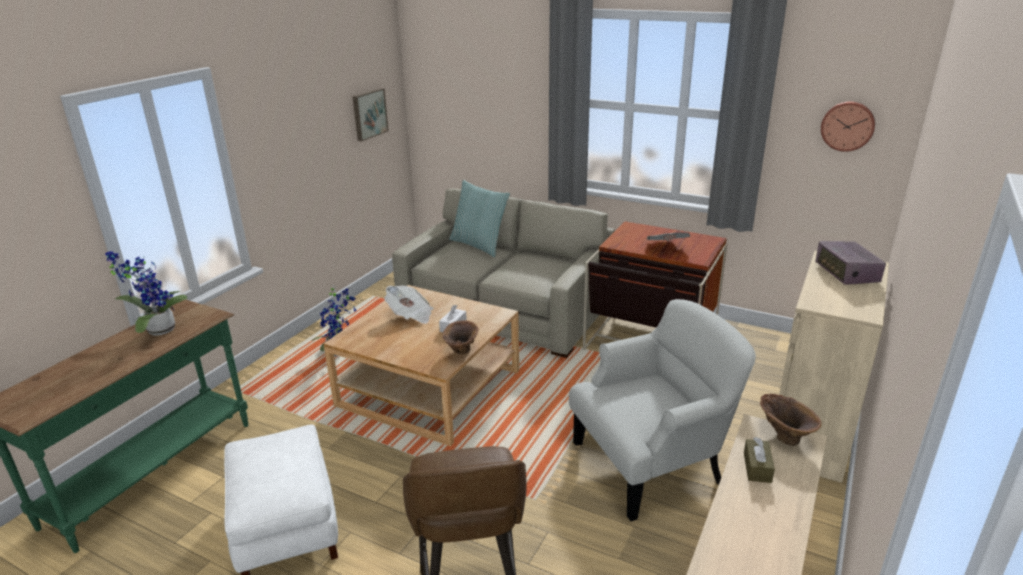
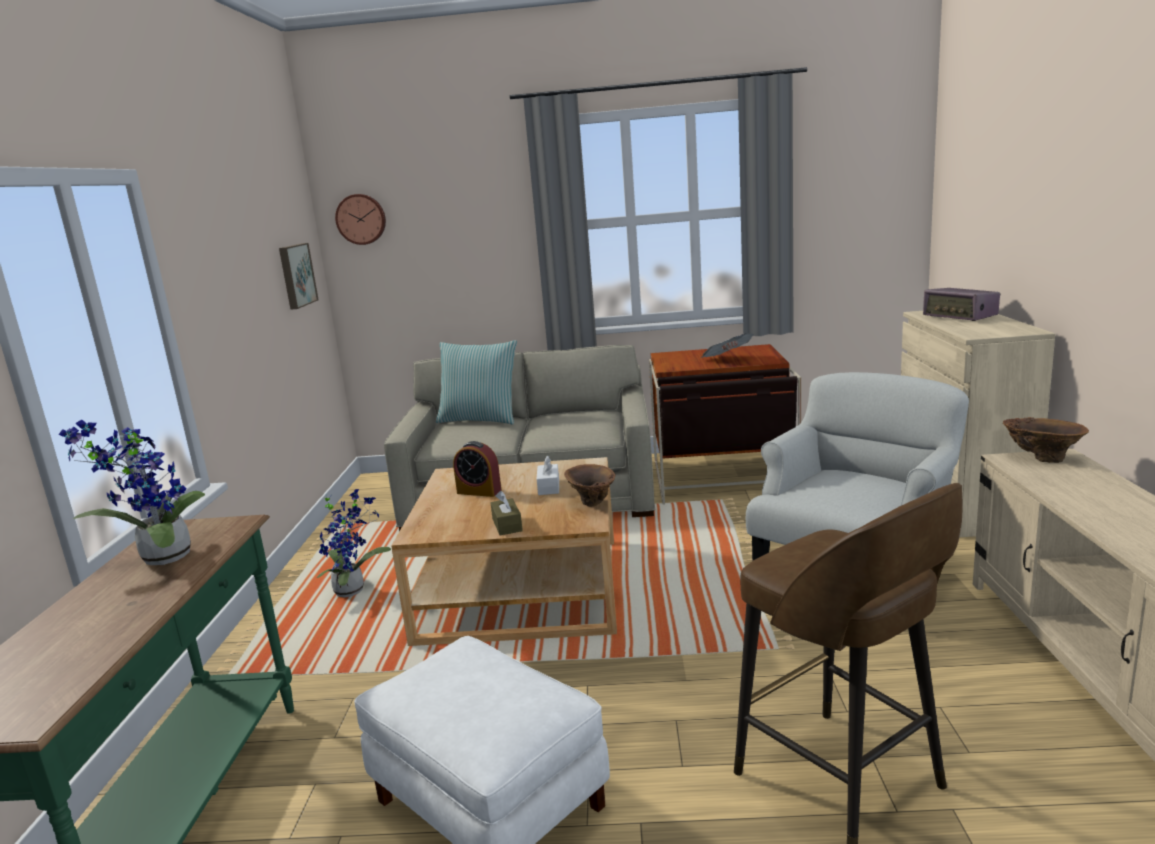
camera: 25 degrees left, 10 degrees down
(410, 315) = (479, 491): newspaper -> alarm clock
(757, 467) = (1061, 484): brown tissue box -> brown tissue box (507, 525)
(847, 126) = (866, 200): wall clock -> wall clock (361, 219)

